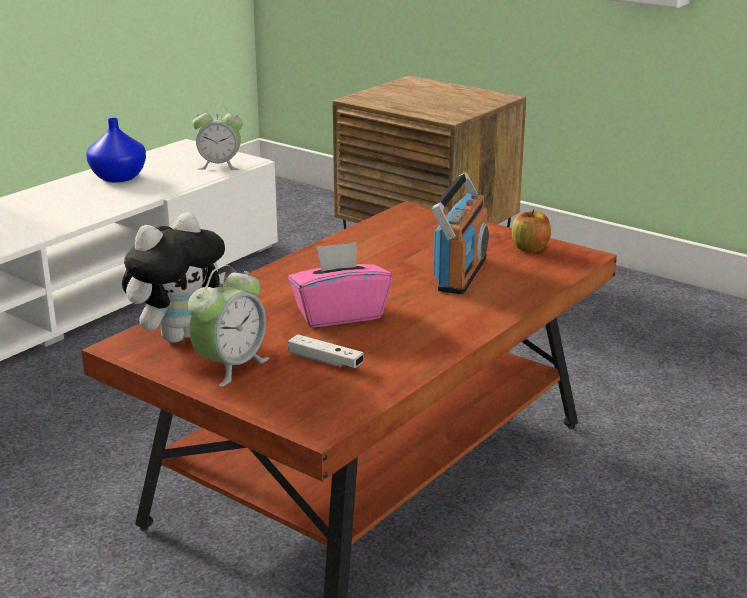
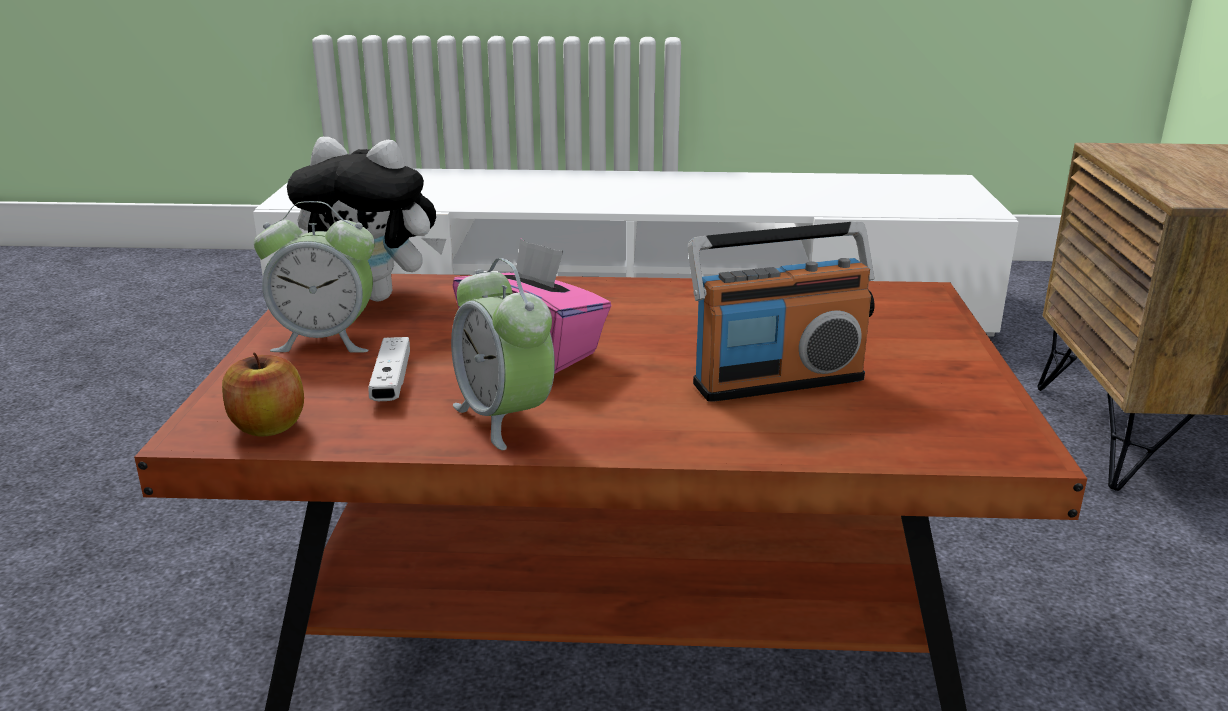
camera: 55 degrees right, 0 degrees up
(119, 178) = (819, 187): blue vase -> none
(220, 166) = (943, 207): alarm clock -> alarm clock (504, 418)
(530, 248) = (960, 400): apple -> apple (269, 426)

